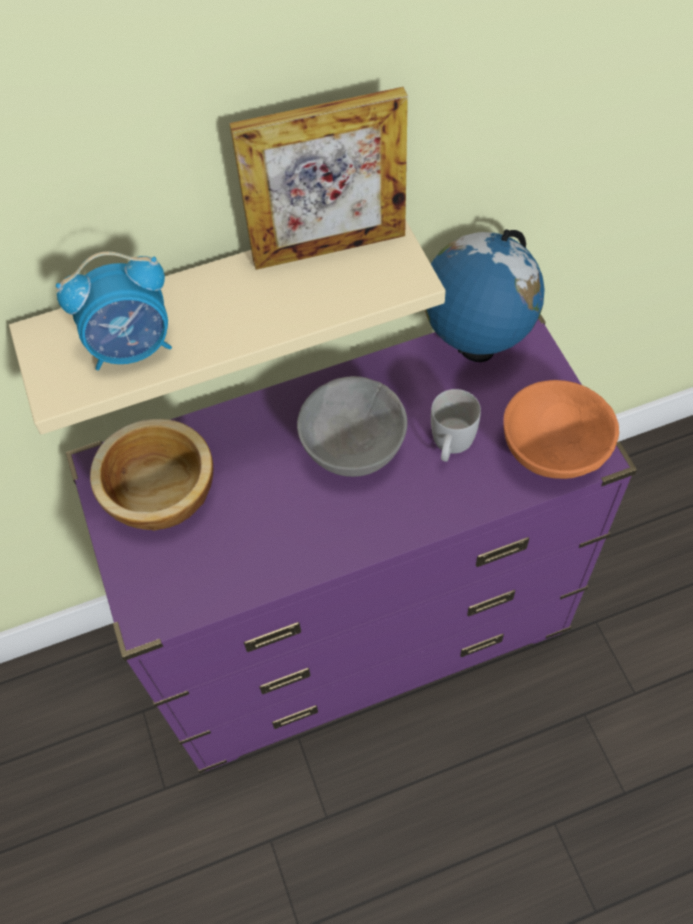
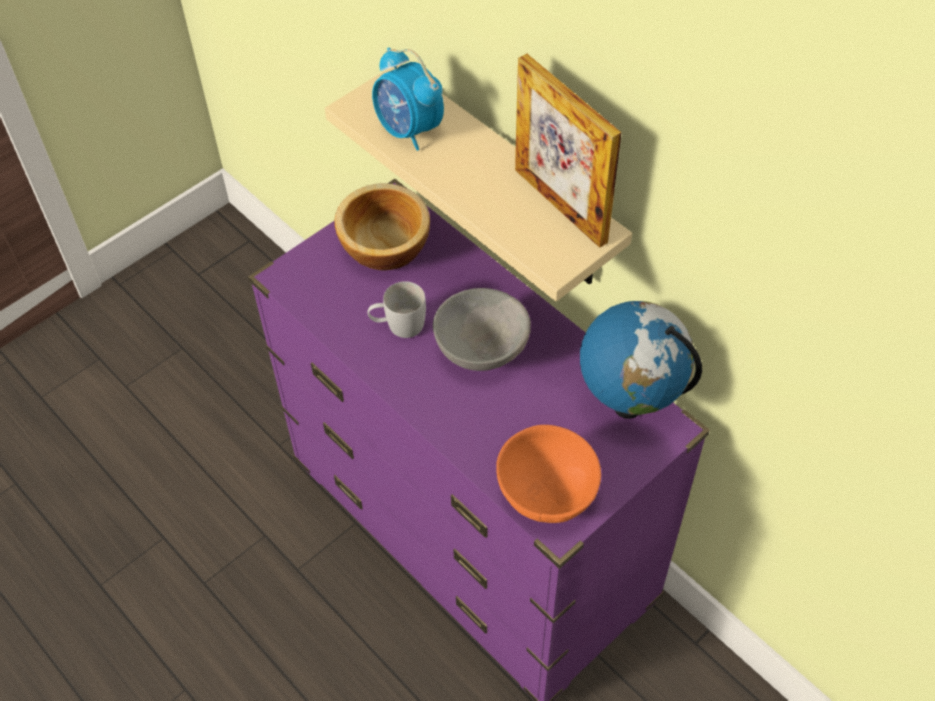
camera: 65 degrees right, 5 degrees down
(450, 445) = (517, 416): white mug -> white mug (398, 325)

